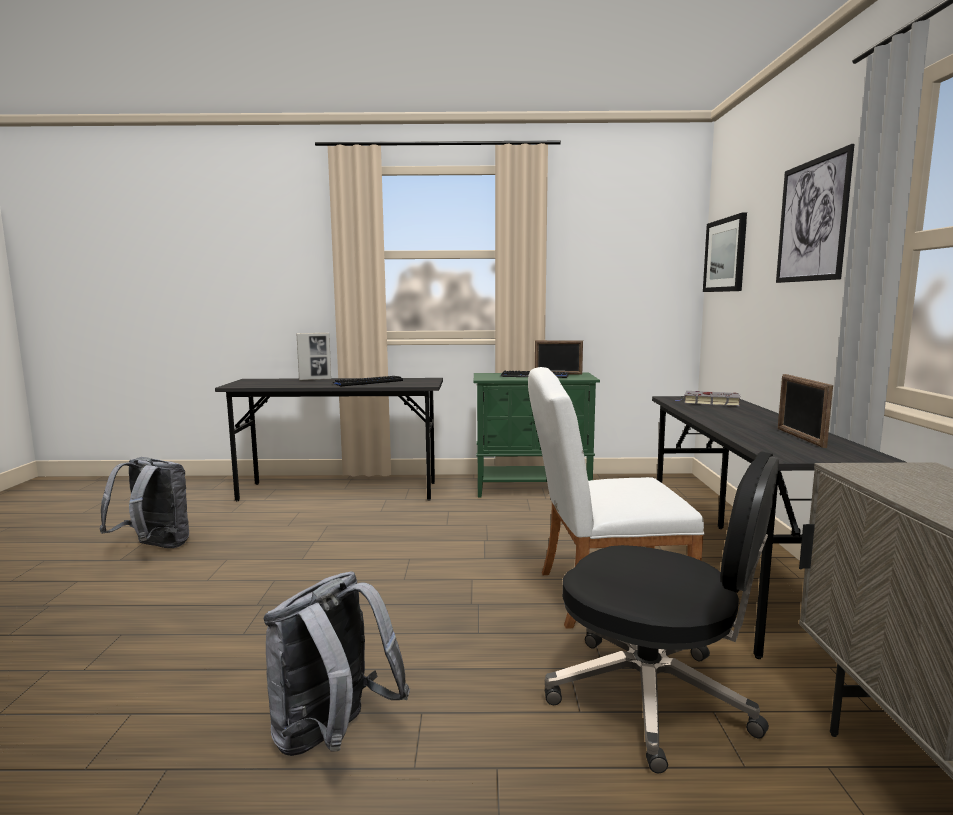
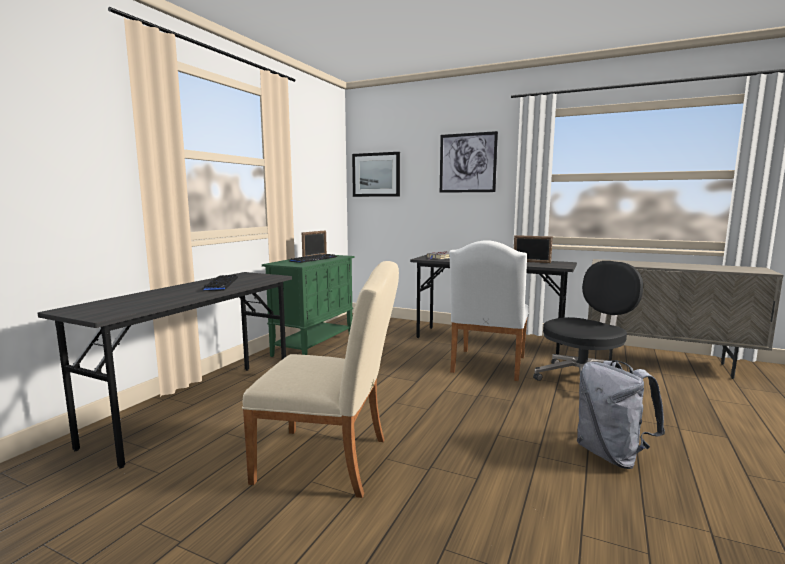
camera: 65 degrees left, 0 degrees up
(154, 548) = (213, 534): grey backpack -> none
(262, 559) = (331, 461): none -> beige chair
(315, 379) = (149, 293): picture frame -> none

